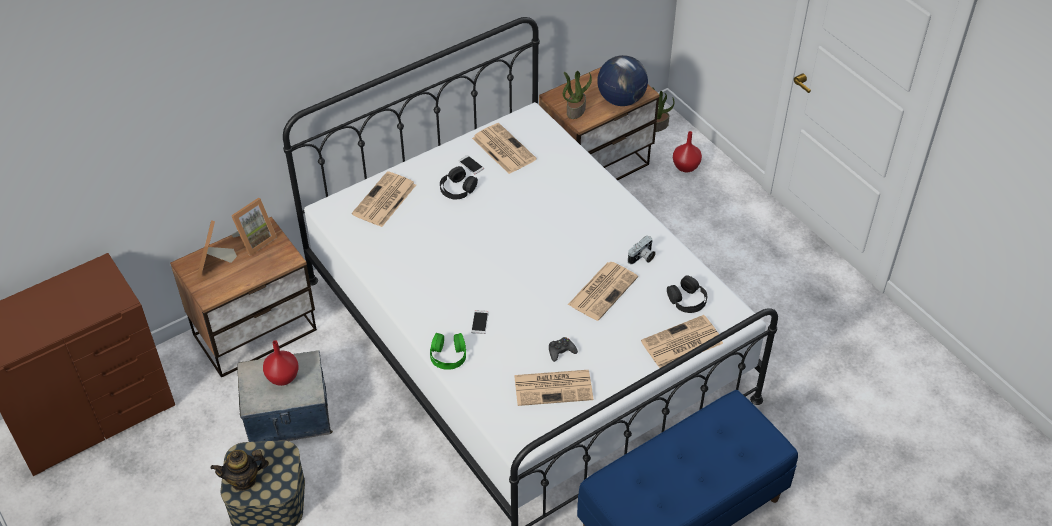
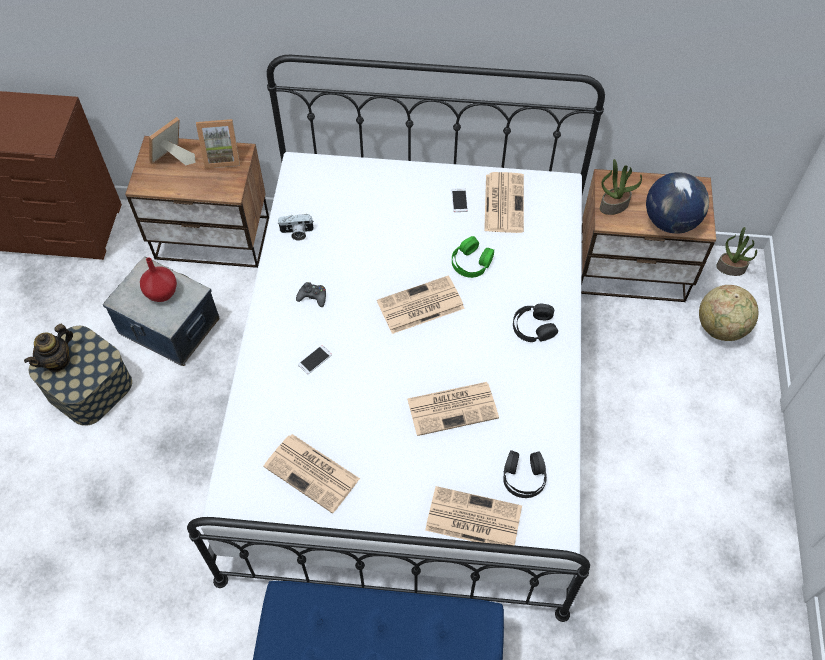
camera: 40 degrees right, 10 degrees up
(243, 480) = (57, 361): teapot -> teapot turned 75 degrees counterclockwise
(384, 200) = (352, 187): newspaper -> newspaper (419, 306)
(448, 355) = (258, 372): green headphones -> green headphones (471, 262)
(457, 188) = (425, 216): black headphones -> black headphones (533, 327)
(561, 351) = (354, 441): black game controller -> black game controller (313, 297)
(642, 258) = (524, 401): camera -> camera (296, 233)
(686, 167) = (721, 328): red vase -> globe

